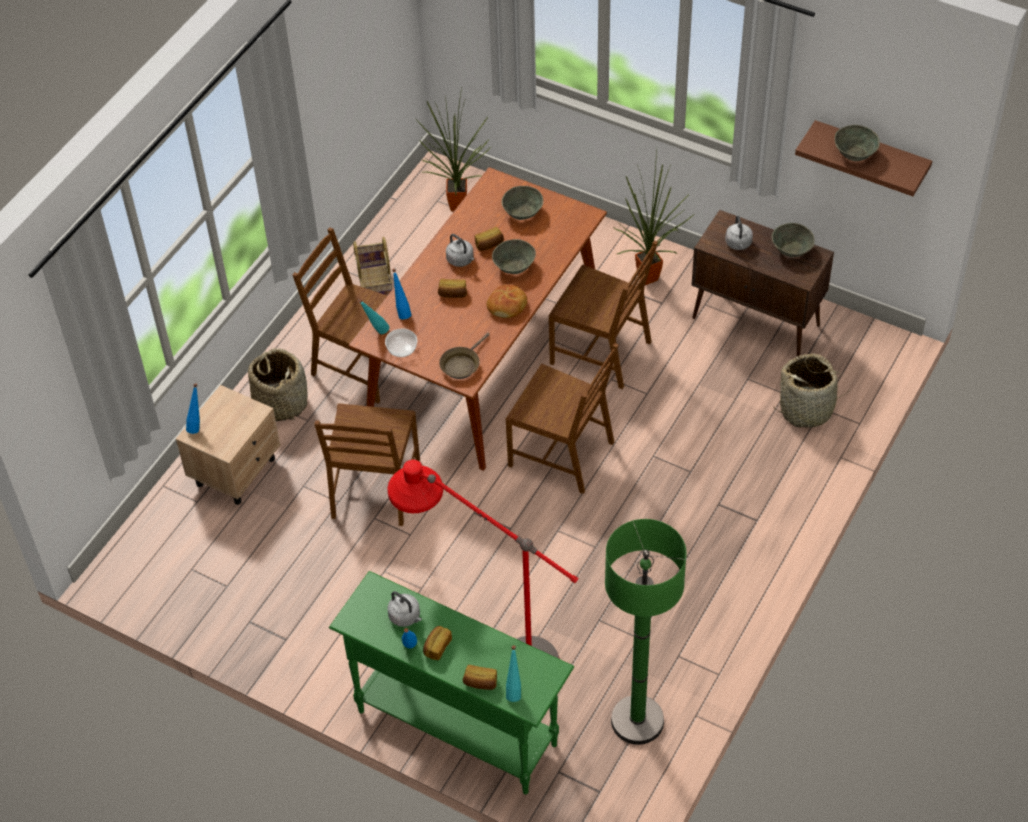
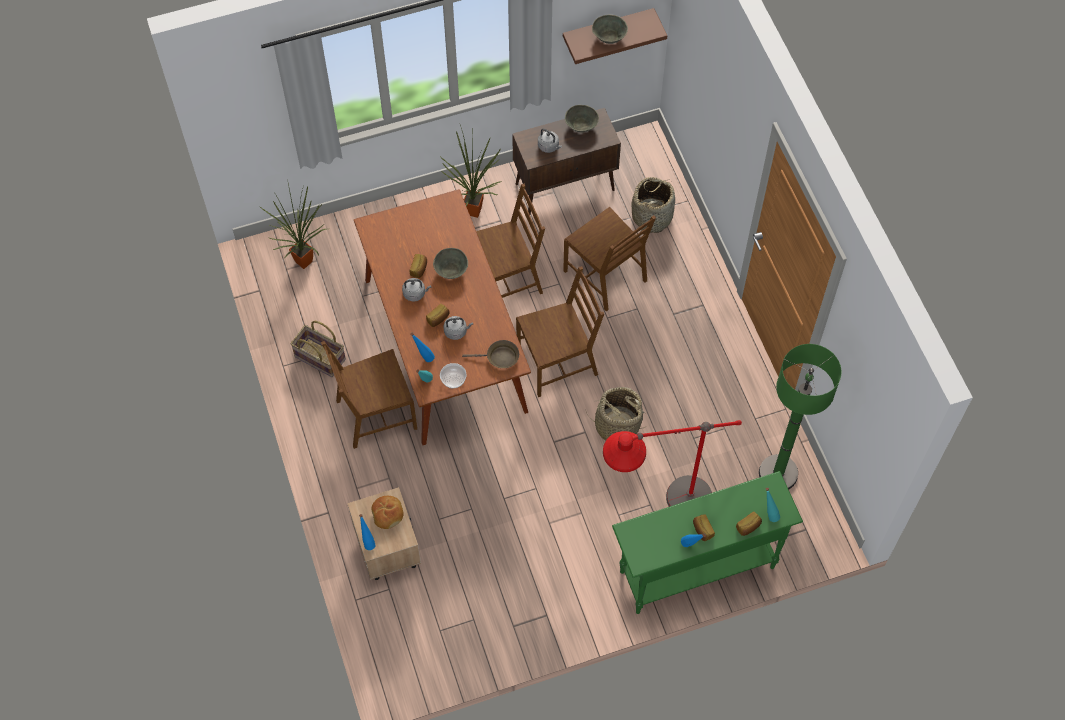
camera: 50 degrees left, 10 degrees up
(280, 402) = (358, 482): basket -> basket (617, 425)
(375, 489) = (482, 481): brown chair -> brown chair (606, 275)
(406, 617) = (665, 530): grey kettle -> grey kettle (457, 331)
(462, 364) = (499, 357): brown frying pan -> brown frying pan turned 75 degrees counterclockwise
(507, 306) = (479, 298): bread -> bread (388, 514)
(522, 212) = (411, 231): grey bowl -> none

